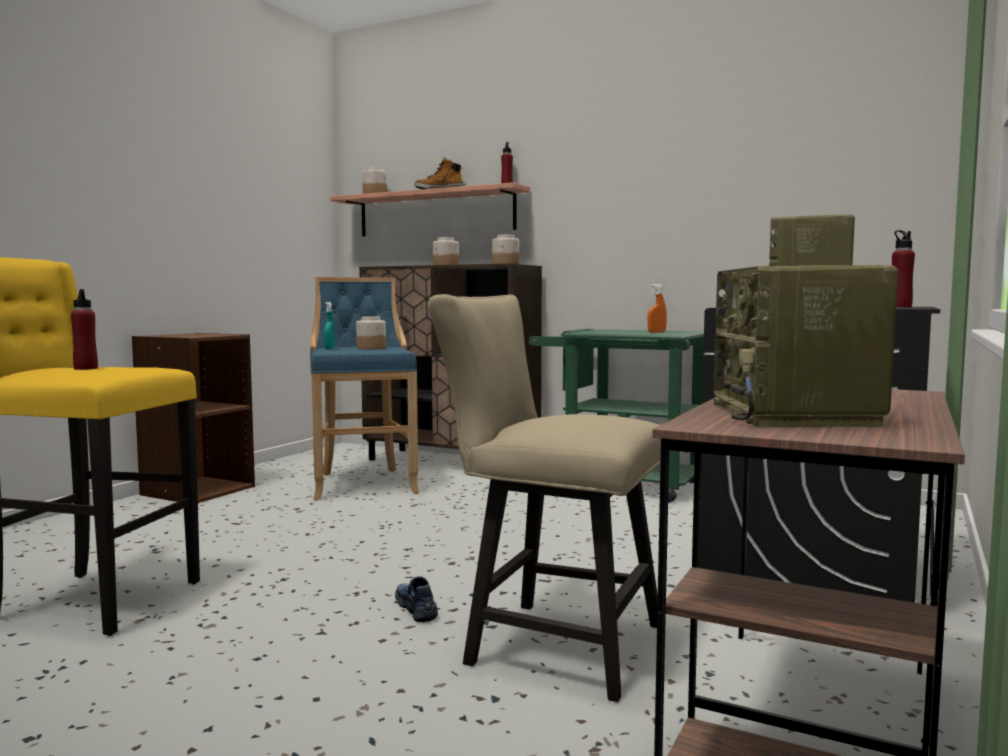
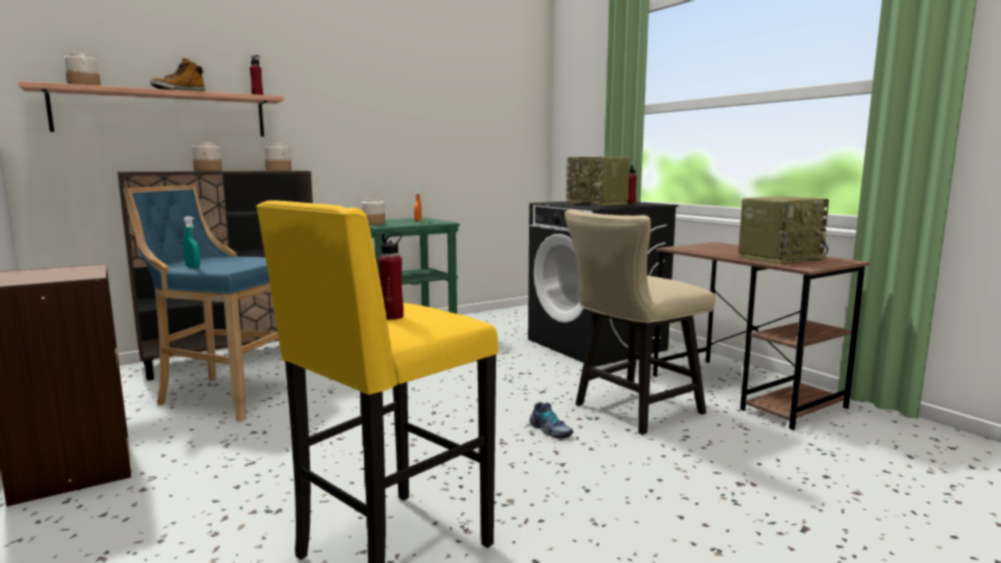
camera: 60 degrees left, 5 degrees up
(371, 348) = (222, 260): jar -> jar (373, 223)
(416, 608) = (550, 430): shoe -> shoe turned 135 degrees counterclockwise
(795, 415) = (780, 258): radio -> radio turned 60 degrees counterclockwise

